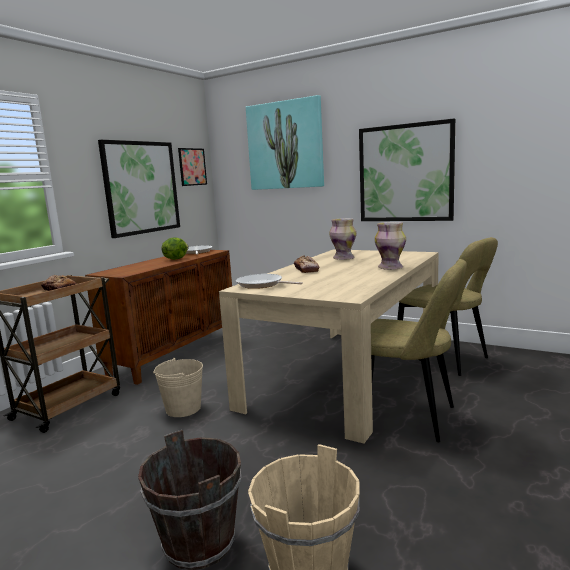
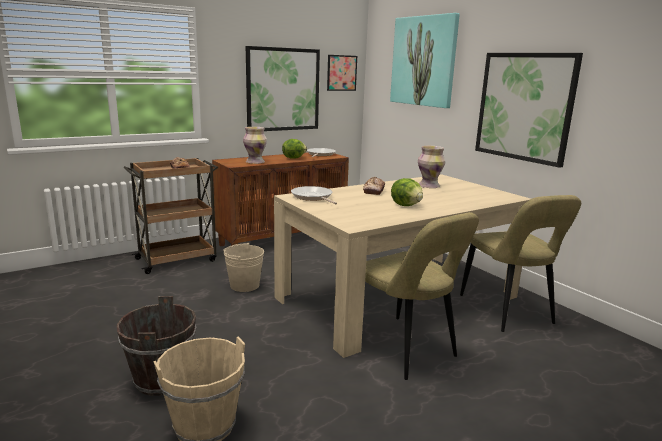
camera: 25 degrees right, 5 degrees up
(358, 274) = (406, 205): none -> lettuce
(391, 268) = (448, 205): vase -> vase (255, 162)

